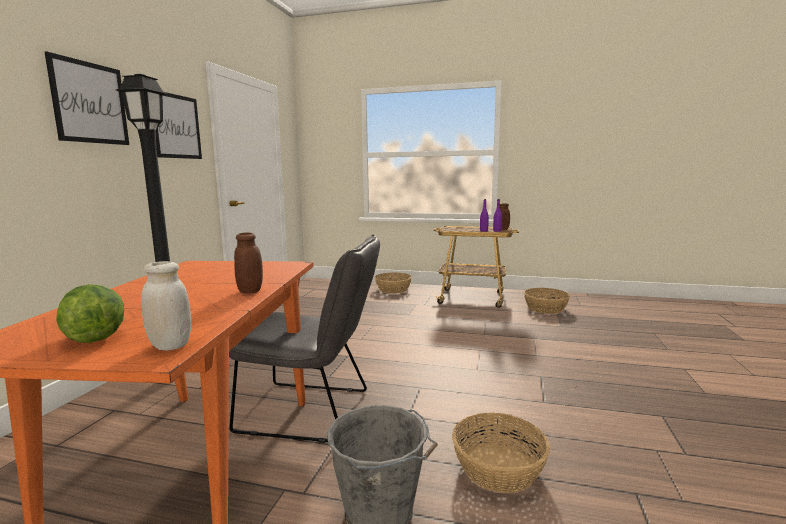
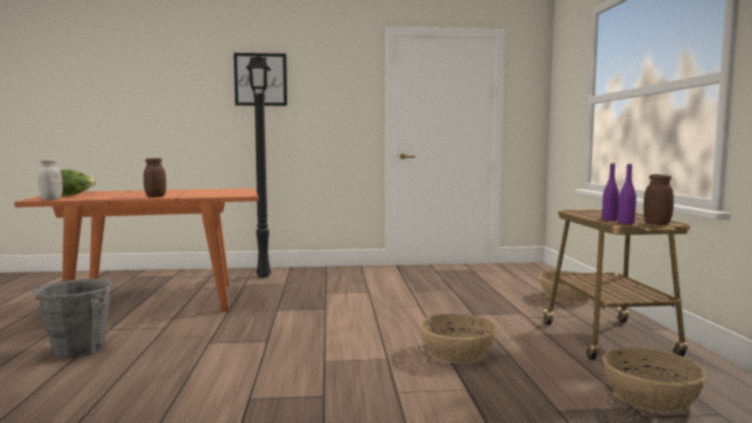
camera: 70 degrees right, 5 degrees down
(176, 126) = (338, 88): picture -> none
(313, 411) = (213, 315): grey chair -> none
(497, 468) = (120, 381): basket -> basket (456, 352)

